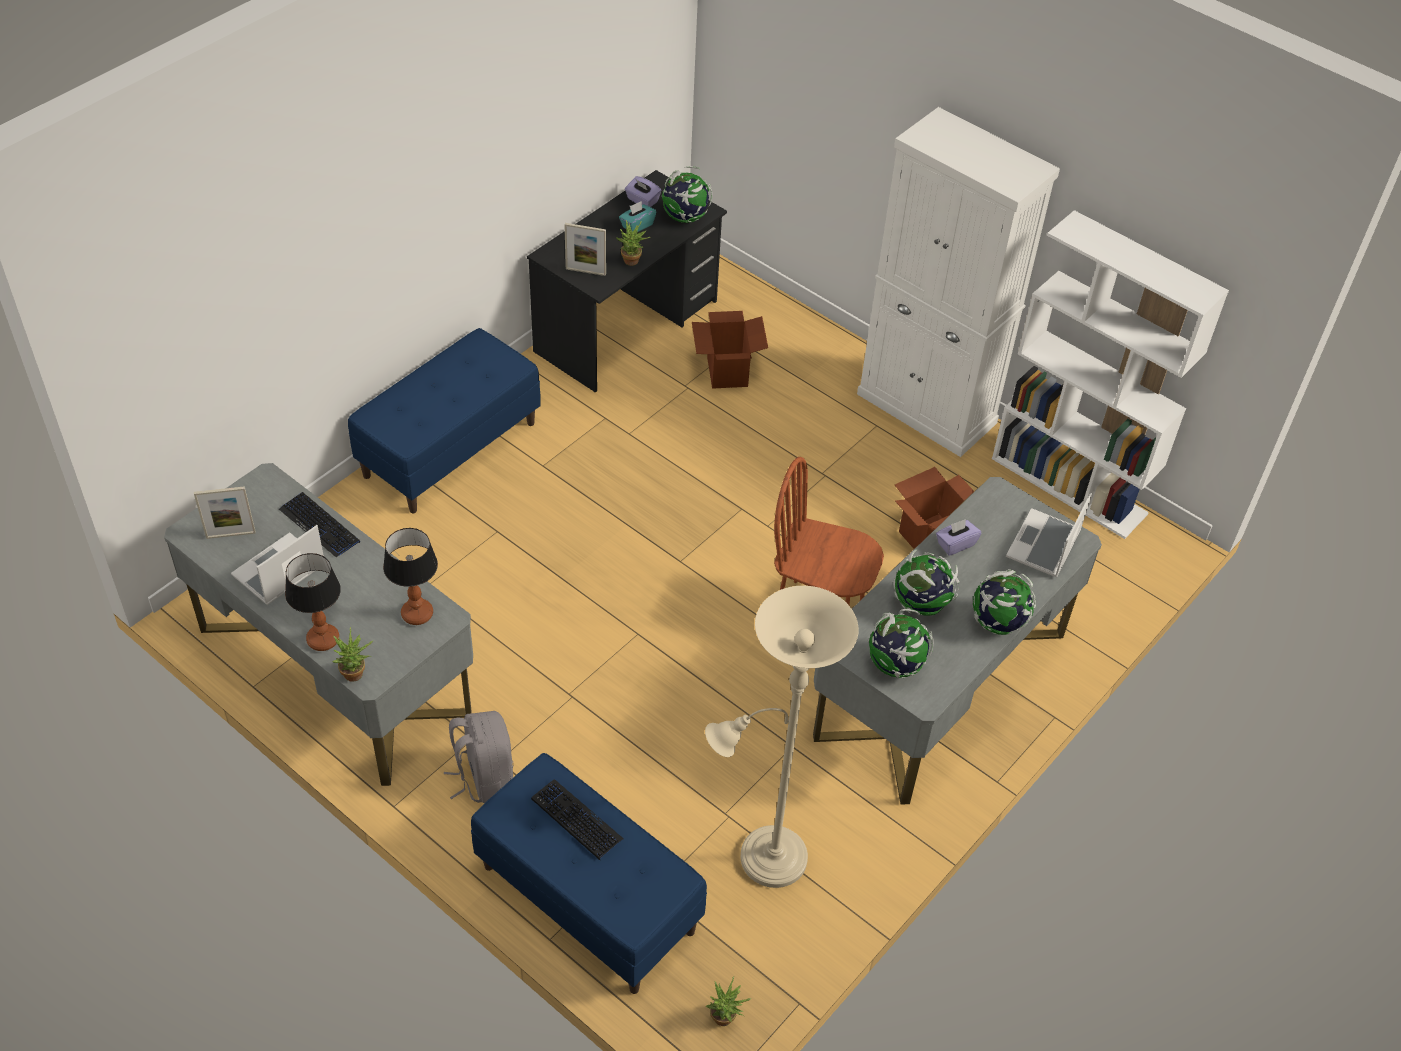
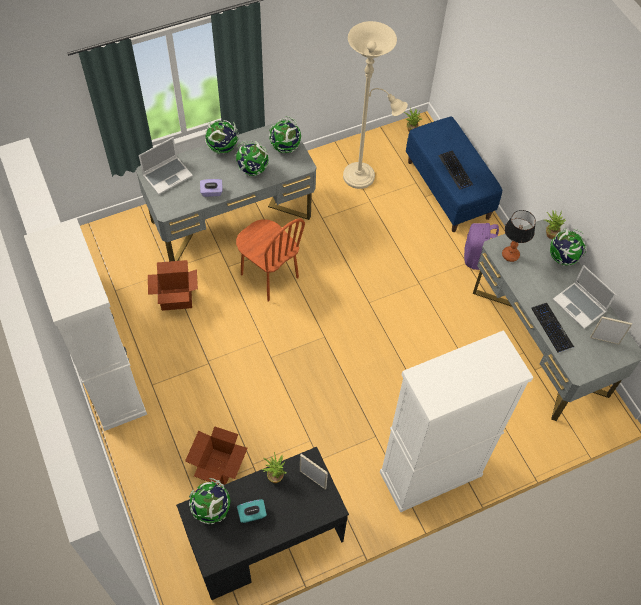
camera: 155 degrees left, 10 degrees up
(279, 572) = (580, 306): laptop -> laptop turned 75 degrees clockwise
(323, 640) = (562, 258): table lamp -> globe
(450, 448) = (430, 474): blue bench -> white cabinet
(483, 777) = (477, 257): grey backpack -> purple backpack
(642, 201) = (234, 542): purple tissue box -> none

